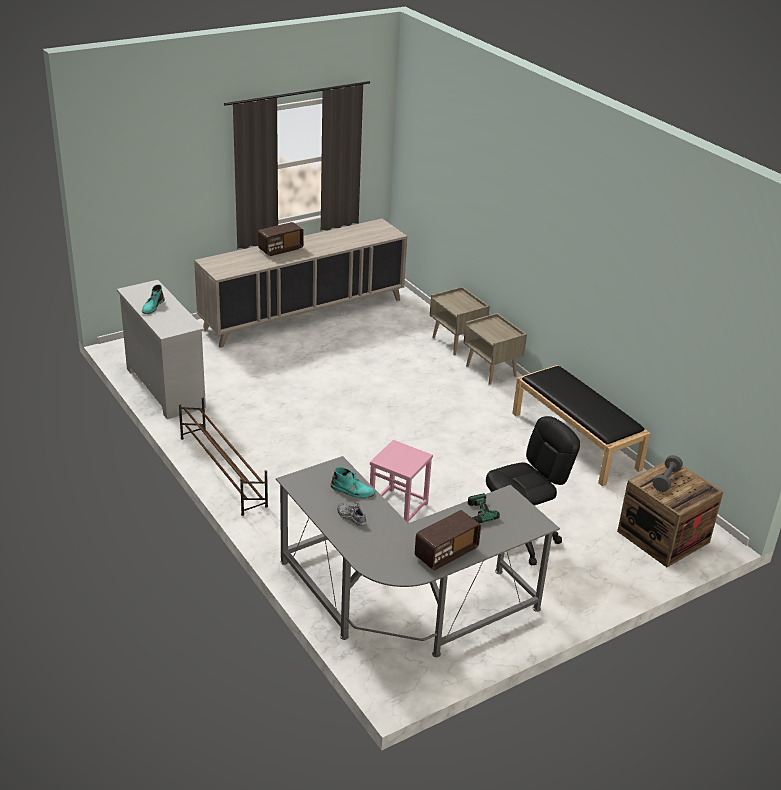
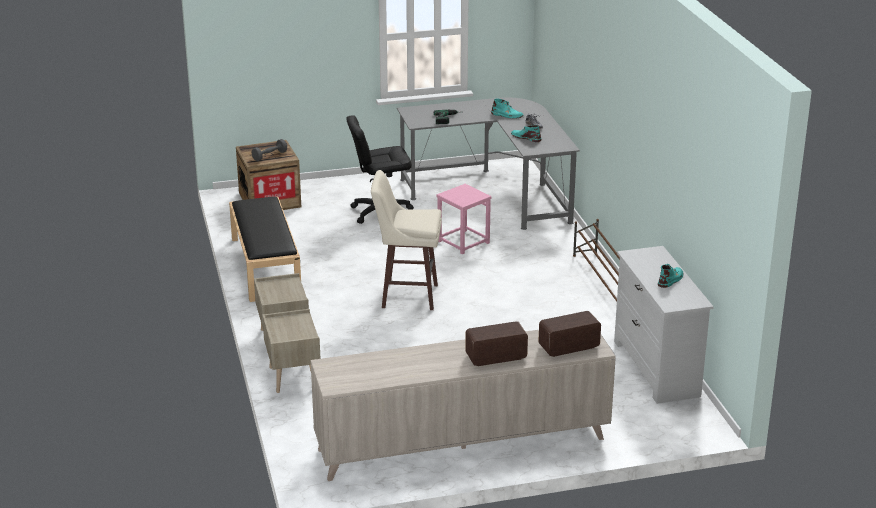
camera: 160 degrees left, 5 degrees down
(398, 536) = (507, 115): none -> turquoise boot
(415, 427) = (407, 296): none -> beige stool
(446, 553) = (481, 105): radio -> radio (569, 347)

